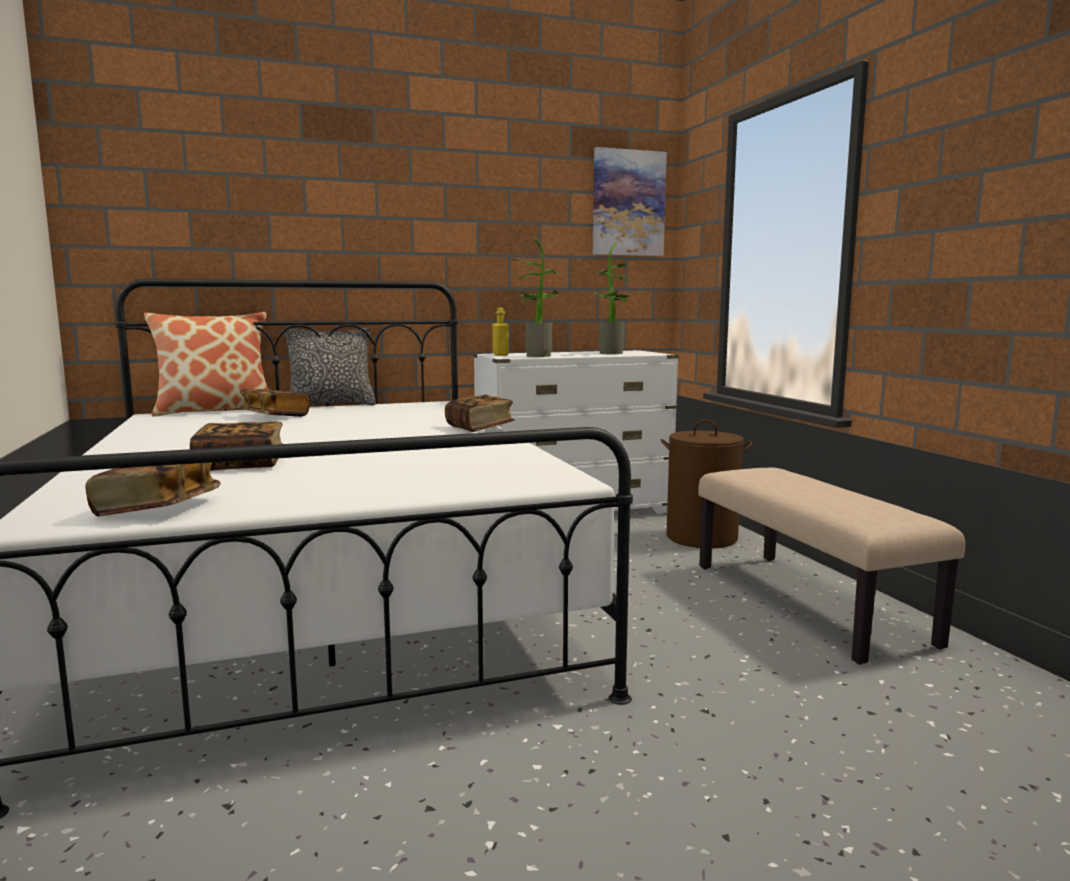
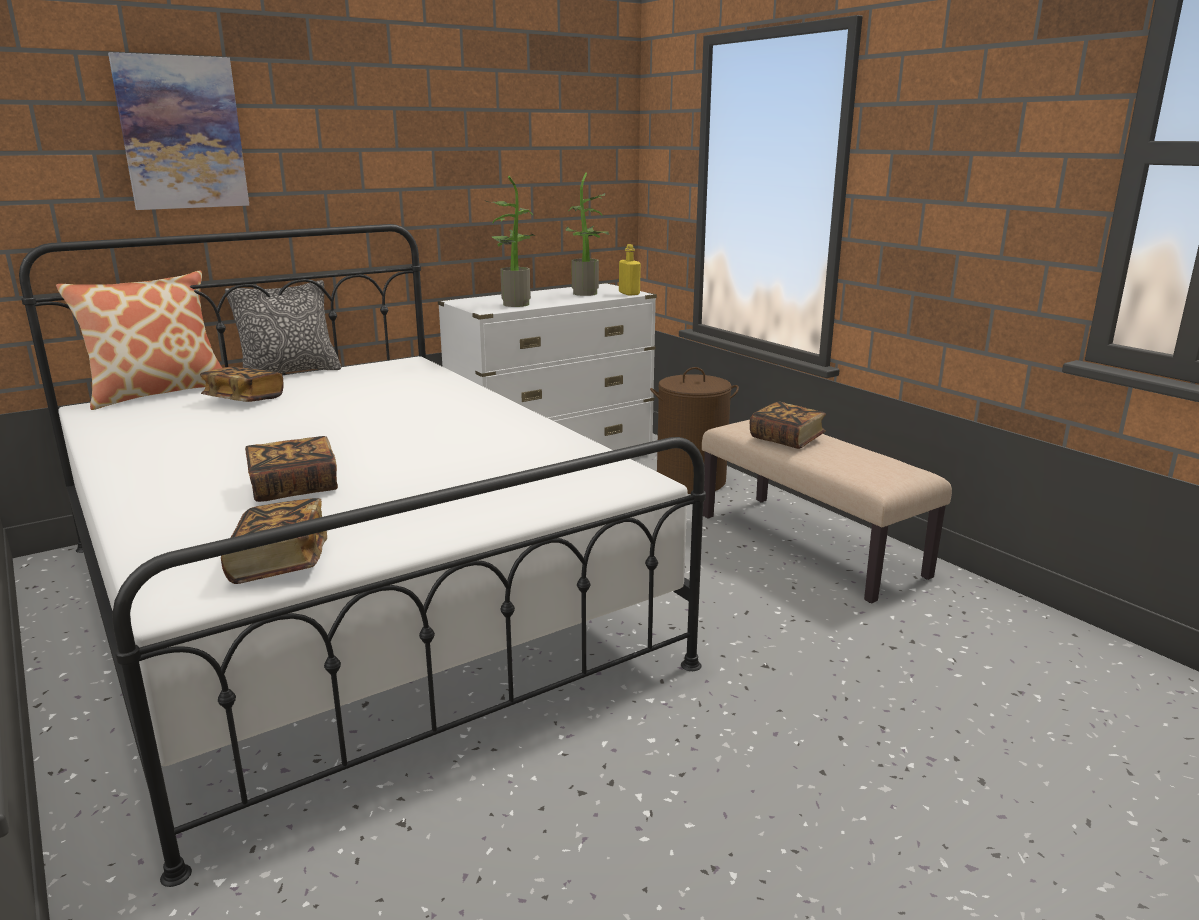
camera: 15 degrees left, 10 degrees up
(479, 428) = (492, 404): book -> book (786, 439)
(500, 355) = (472, 303): yellow bottle -> yellow bottle (629, 293)
(628, 203) = (590, 122): picture -> picture (181, 133)

